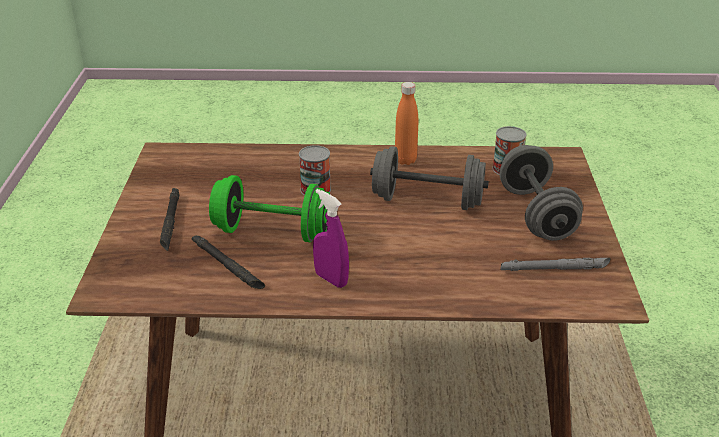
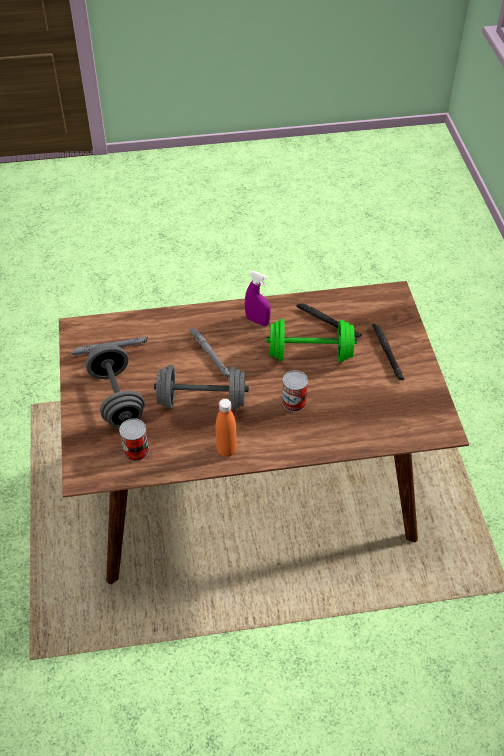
camera: 170 degrees right, 15 degrees up
(410, 245) = (210, 355): none -> grey flashlight

